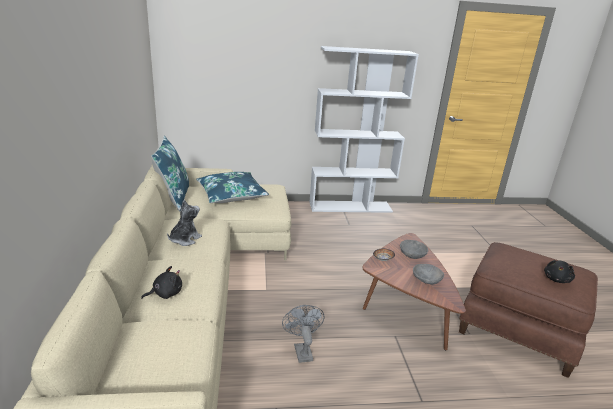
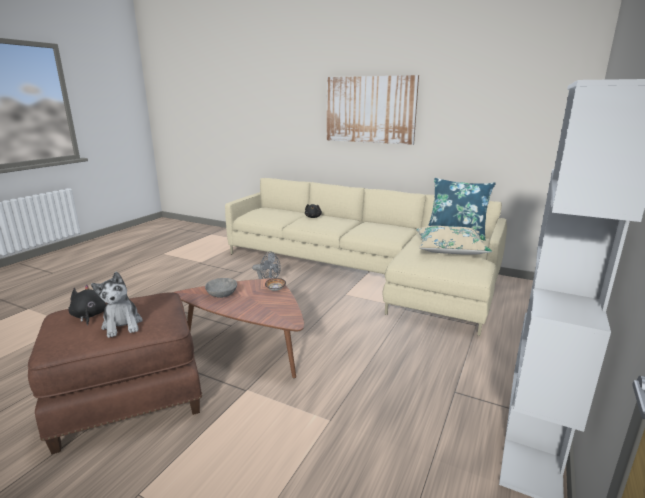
camera: 125 degrees right, 5 degrees down
(81, 98) = (370, 110): none -> picture
(184, 239) = (370, 226): plush toy -> plush toy (122, 325)
(231, 195) = (449, 249): blue pillow -> beige pillow
(412, 255) = (262, 306): grey bowl -> none

